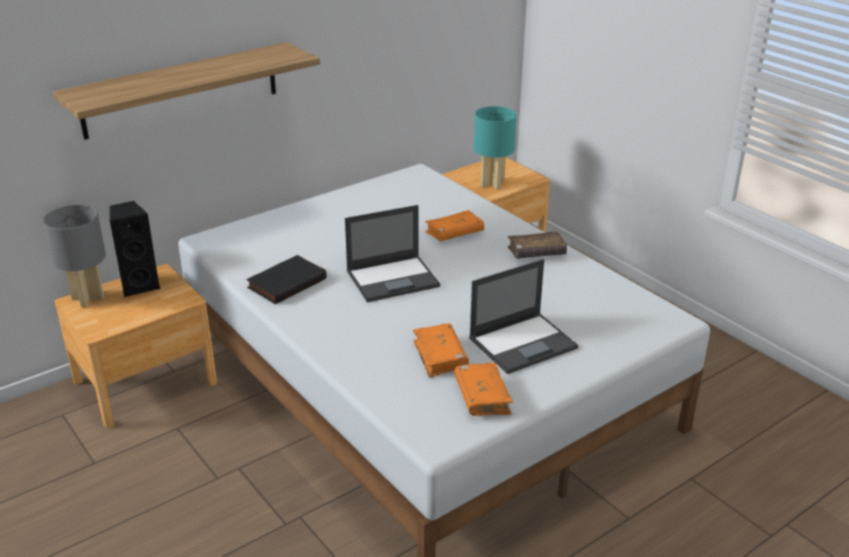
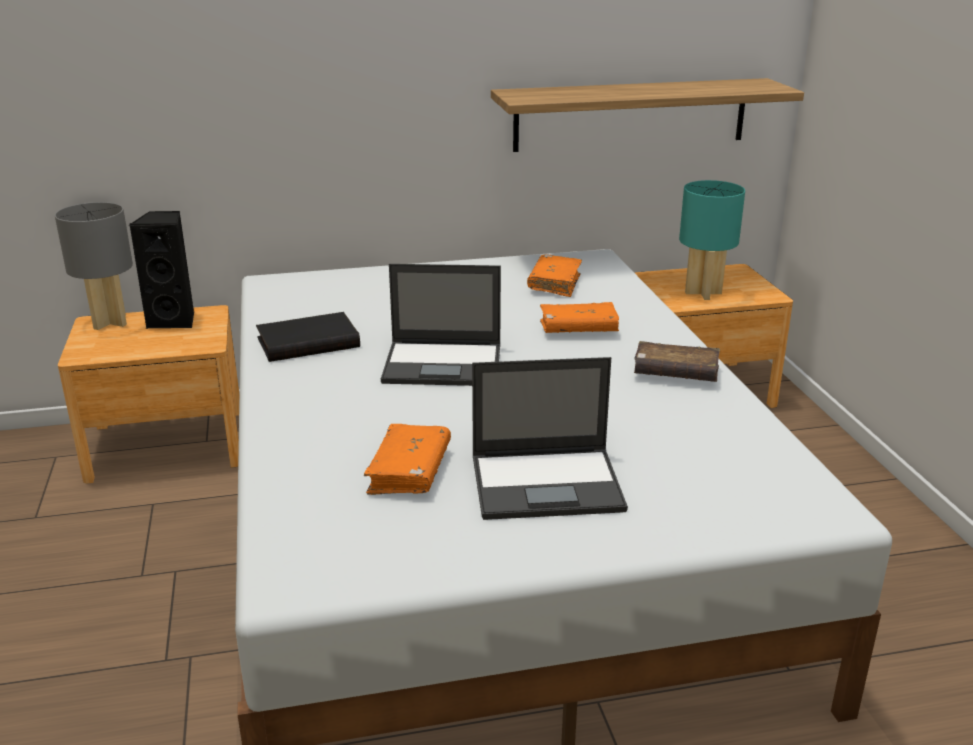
camera: 25 degrees right, 5 degrees down
(181, 90) = (260, 81): shelf -> shelf (631, 114)
(482, 397) = (415, 541): orange book -> orange book (554, 284)

